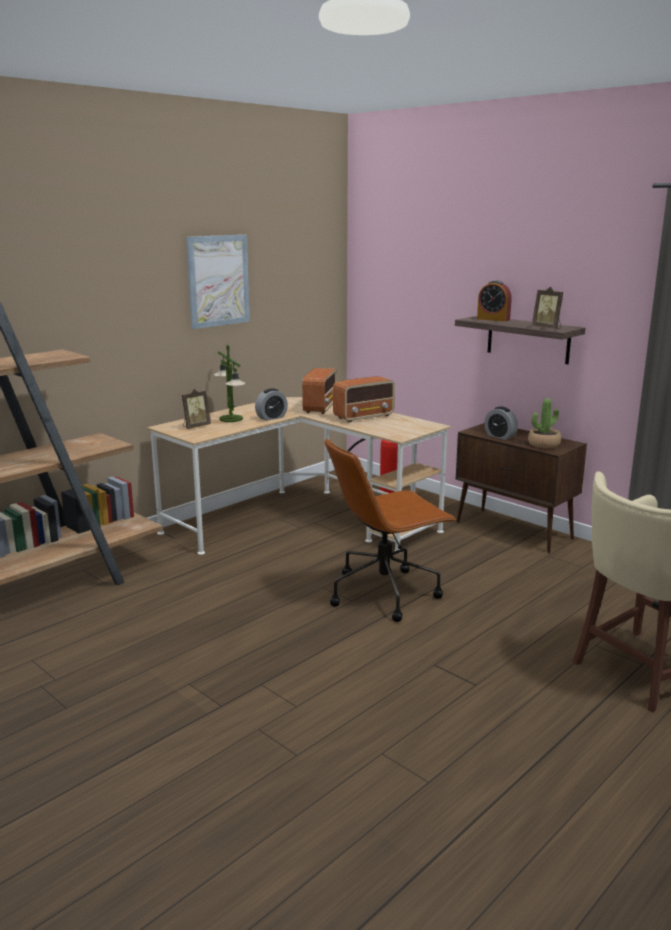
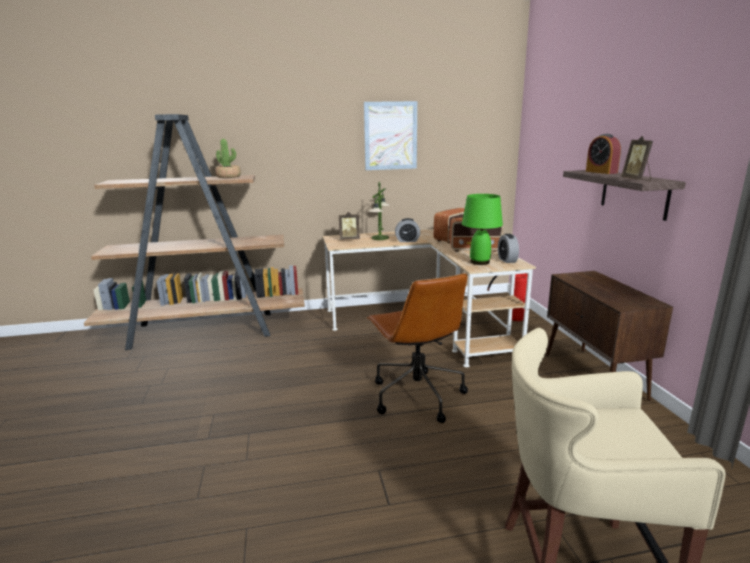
camera: 35 degrees right, 0 degrees up
(385, 592) = (416, 395): brown office chair -> brown office chair turned 120 degrees counterclockwise
(393, 430) = (479, 262): none -> green table lamp
(500, 436) = (585, 284): alarm clock -> alarm clock (507, 260)
(543, 444) = (620, 299): potted plant -> potted plant (228, 177)

